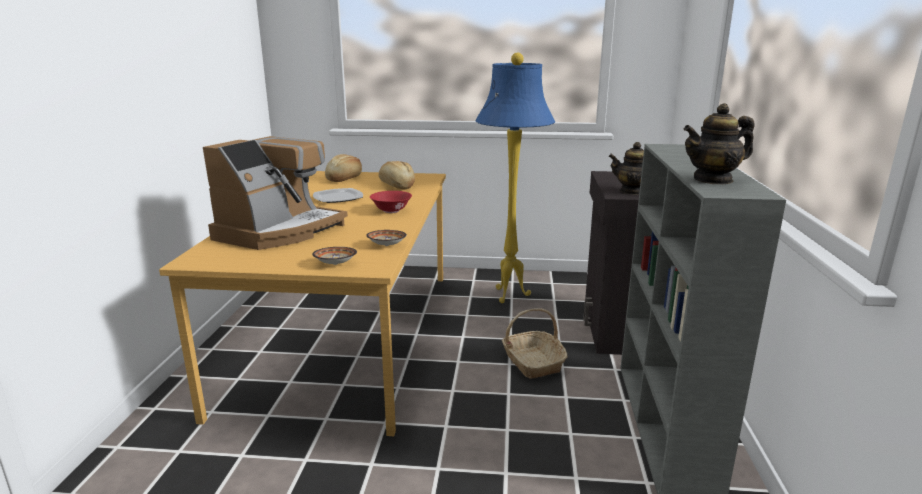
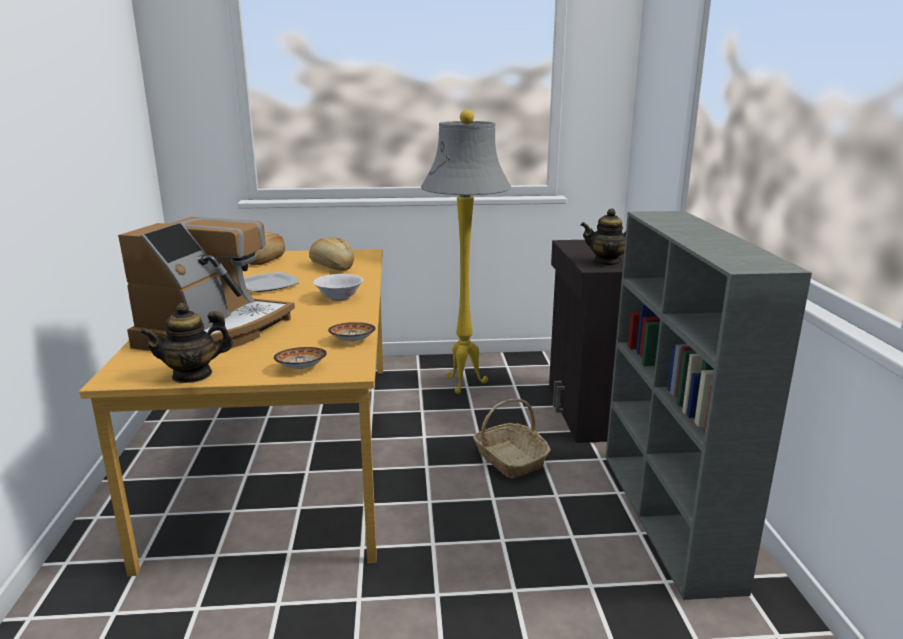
camera: 10 degrees left, 0 degrees up
(391, 210) = (339, 297): red bowl -> white bowl
(509, 296) = (464, 385): blue floor lamp -> grey floor lamp
(713, 180) = (726, 252): teapot -> teapot (192, 375)

